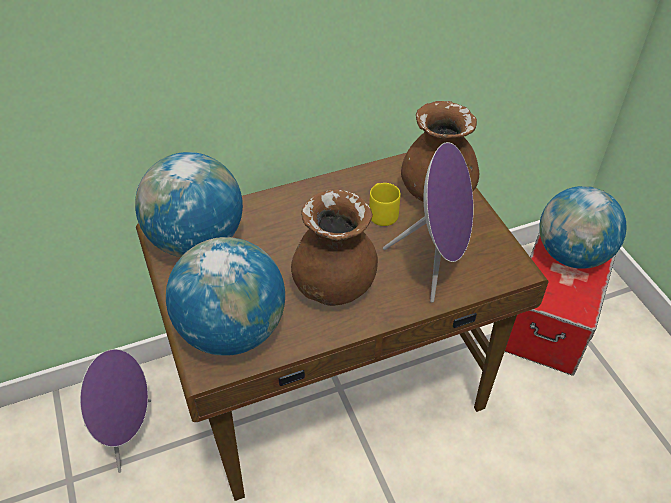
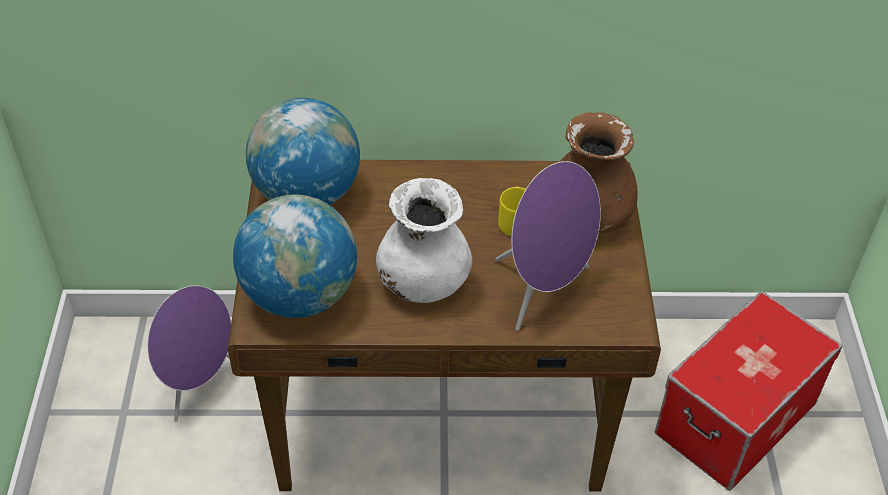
camera: 20 degrees right, 0 degrees up
(334, 286) = (423, 283): brown vase -> white vase
(571, 255) = (772, 342): globe -> none

